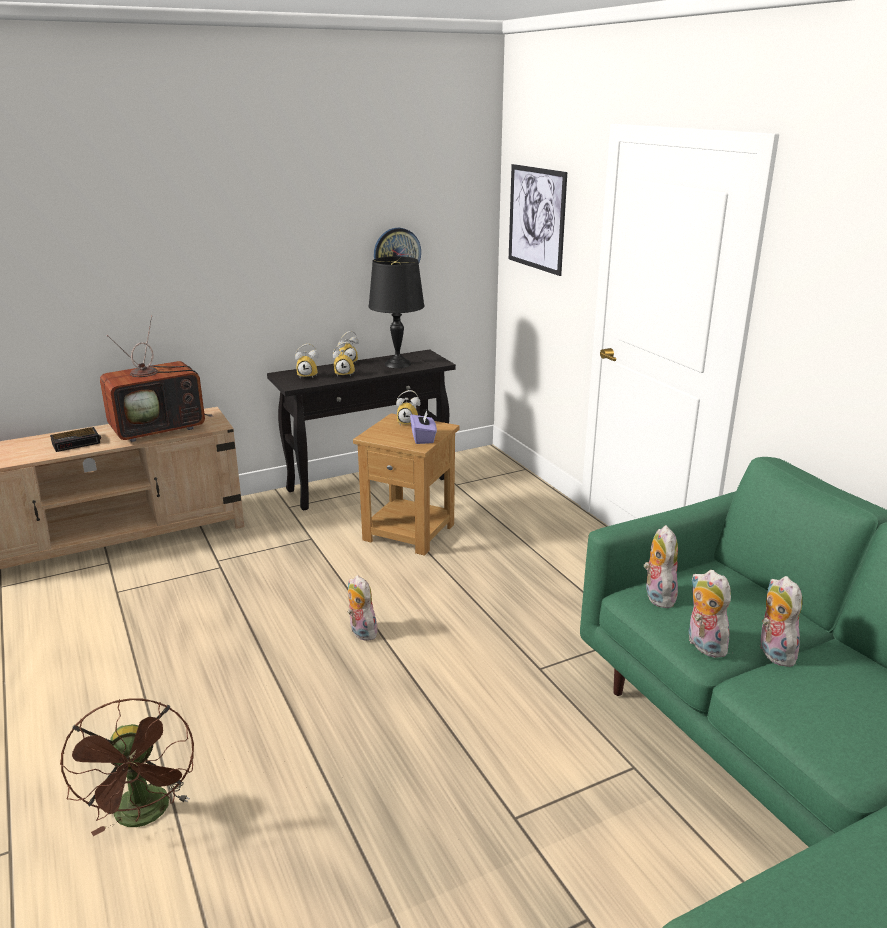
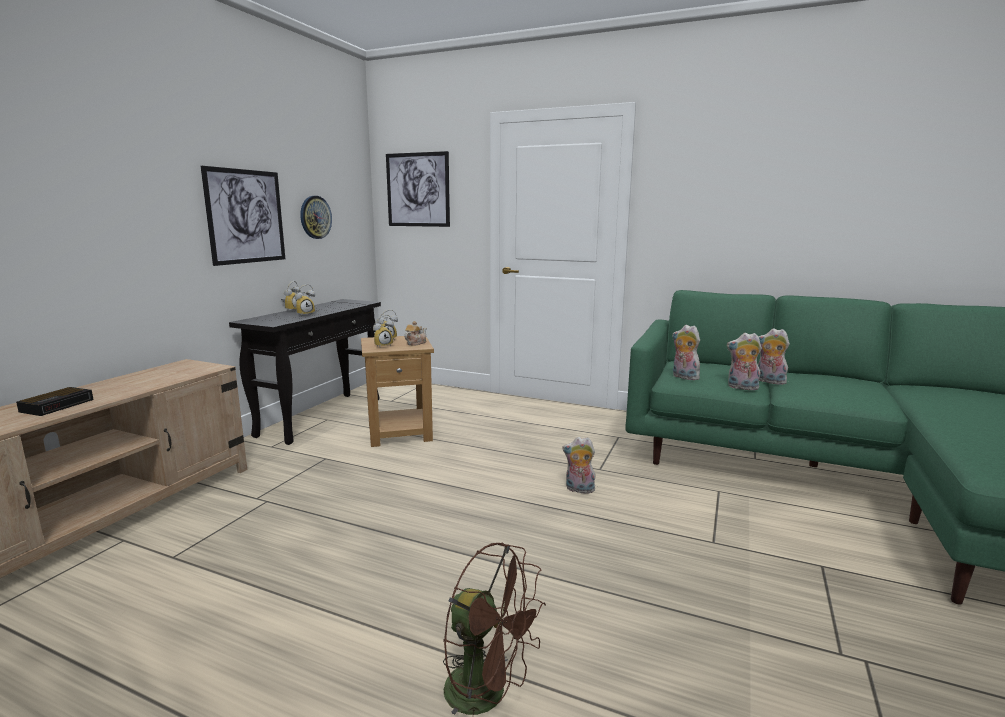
camera: 40 degrees left, 10 degrees down
(160, 428) = (150, 379): television -> none
(297, 261) = (246, 216): none -> picture
(308, 376) = (274, 318): alarm clock -> alarm clock (383, 345)
(361, 632) = (459, 495): plush toy -> plush toy (579, 490)
(397, 364) = (336, 306): black table lamp -> none
(423, 438) = (415, 343): purple tissue box -> teapot

